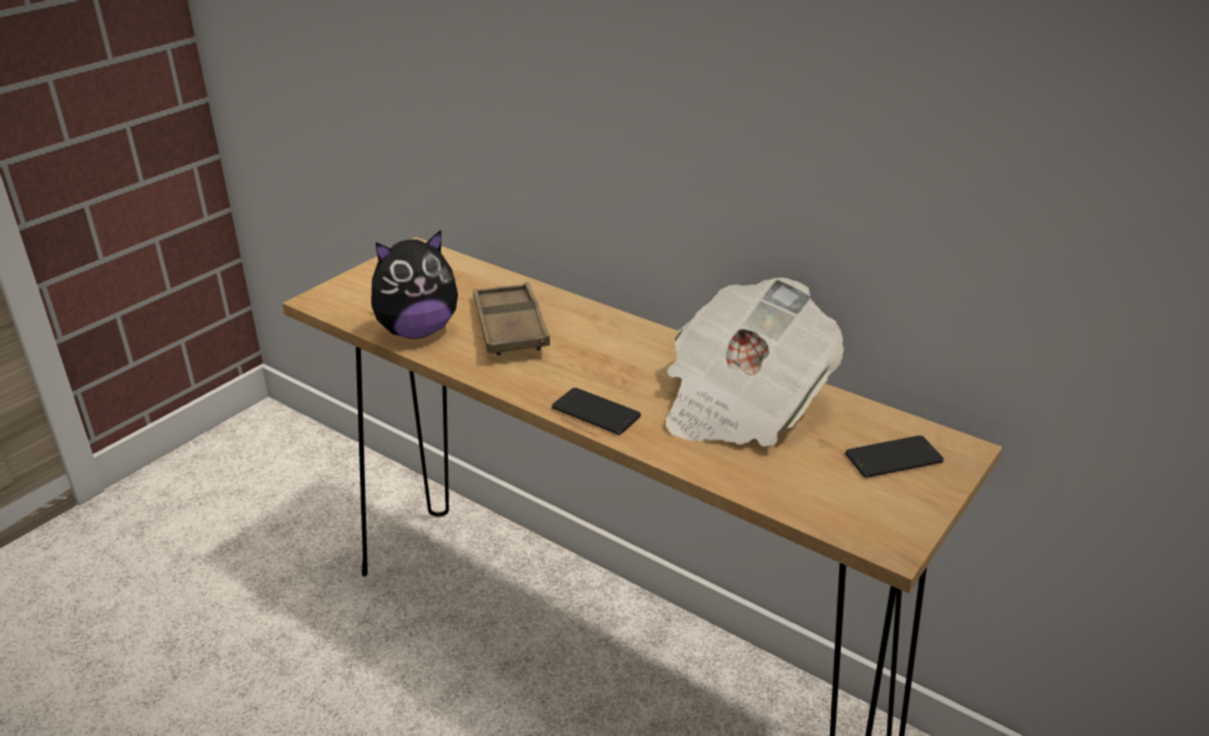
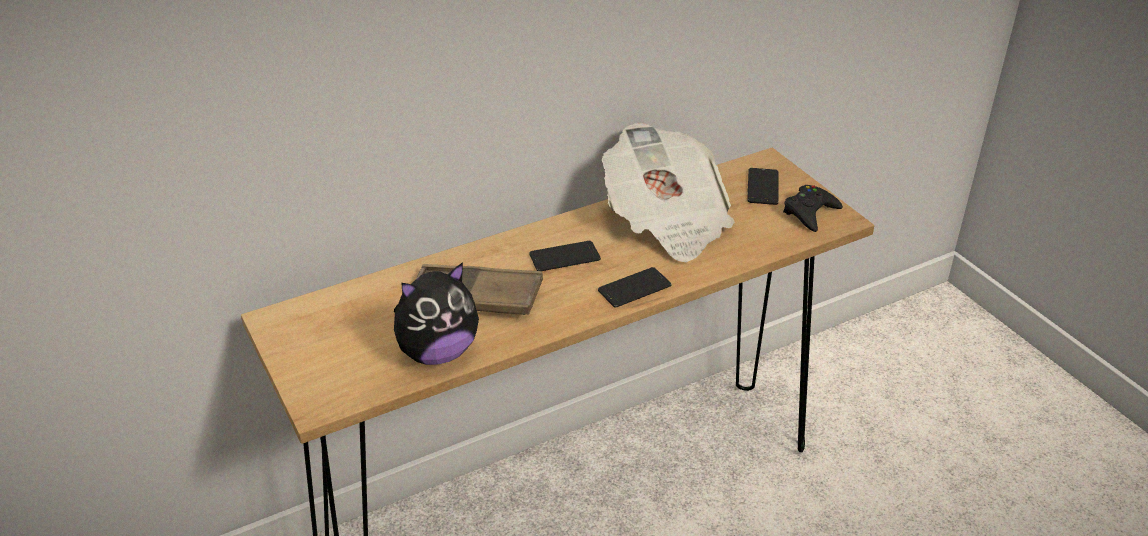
camera: 65 degrees left, 5 degrees up
(417, 331) = (437, 352): plush toy -> plush toy turned 60 degrees clockwise
(615, 357) = (565, 257): none -> phone
(876, 510) = (810, 212): none -> black game controller

